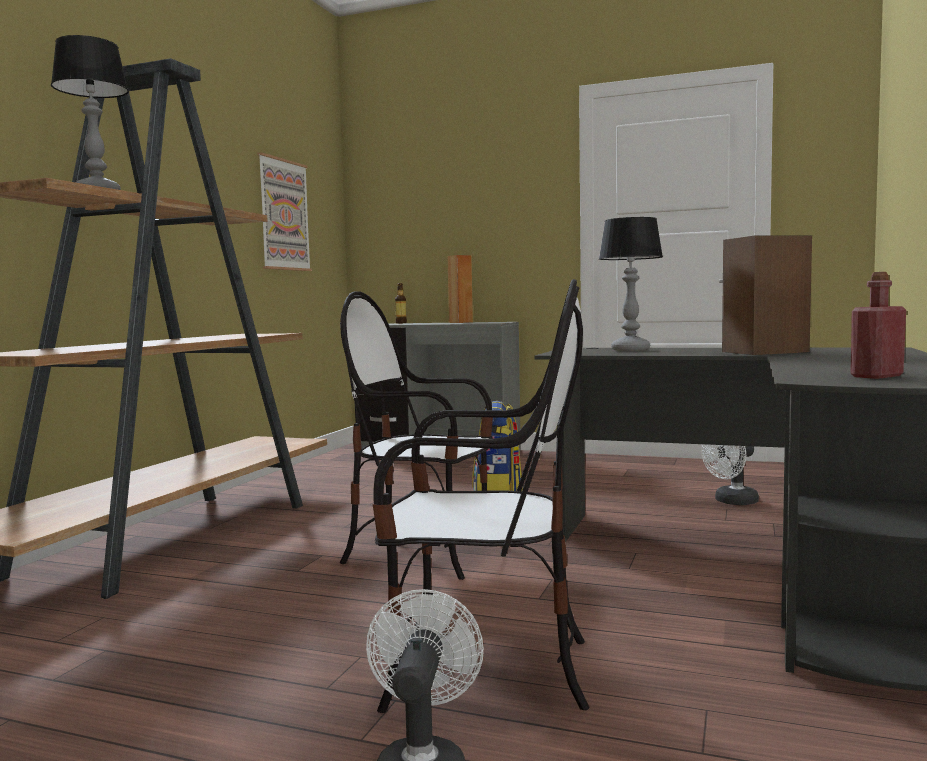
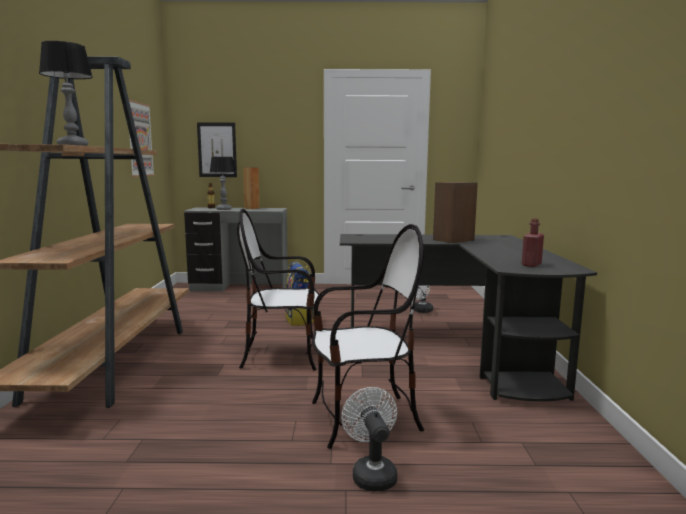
camera: 20 degrees left, 5 degrees up
(413, 232) = (217, 150): none -> picture
(630, 350) = (383, 237): table lamp -> table lamp (223, 209)

